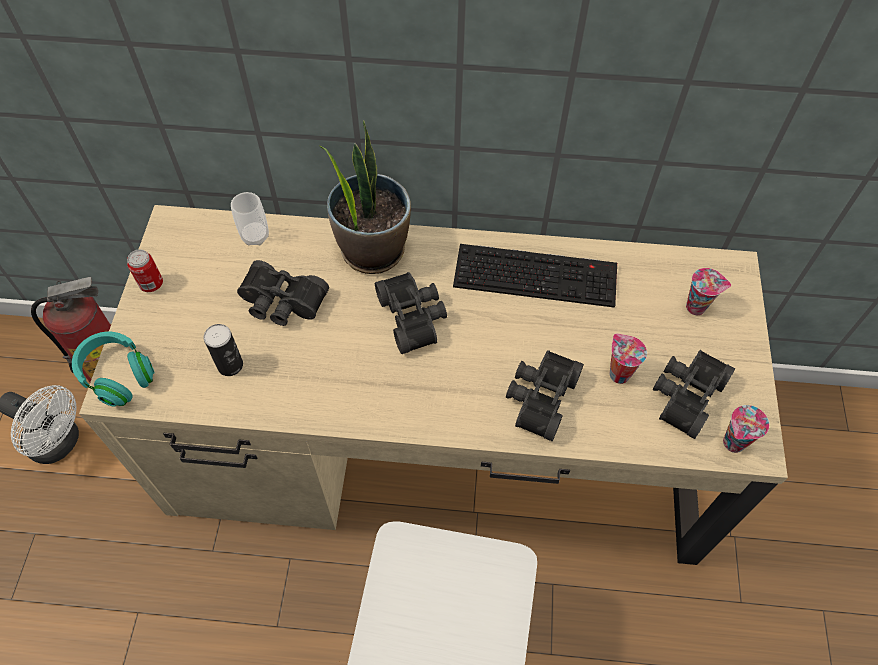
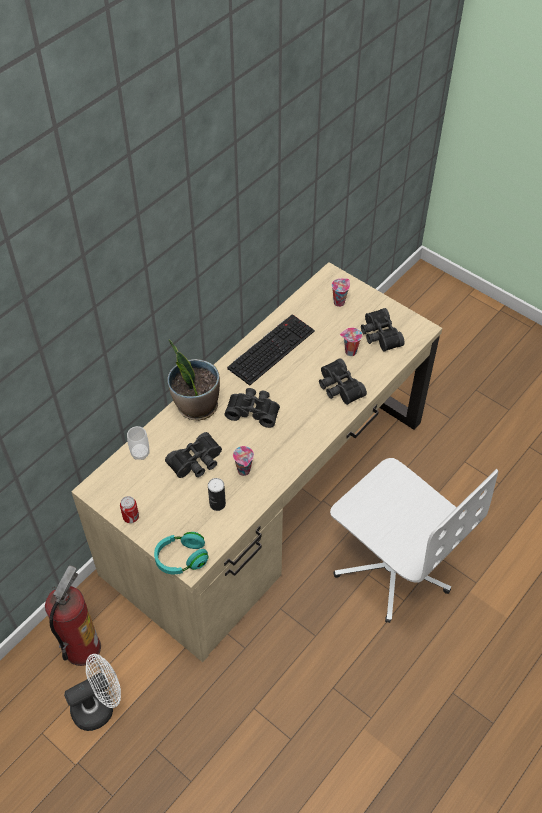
camera: 55 degrees left, 5 degrees down
(733, 444) = (414, 335): cup -> cup (244, 471)

